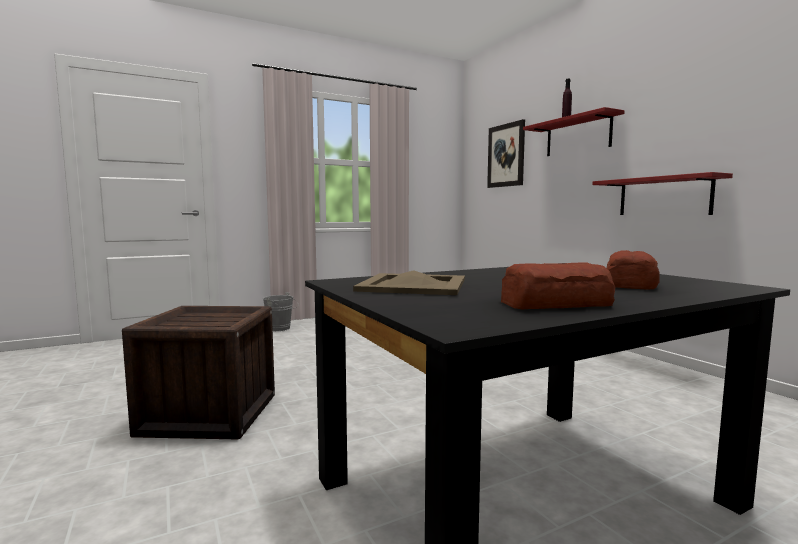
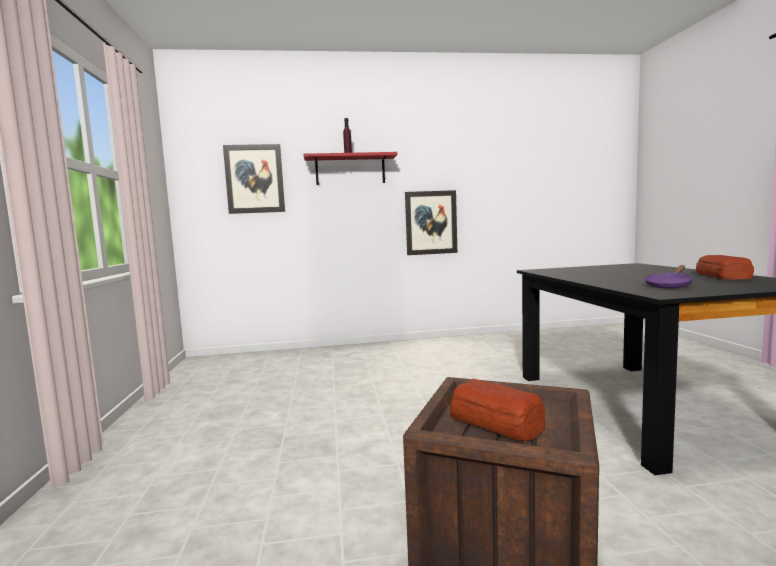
camera: 70 degrees left, 0 degrees up
(281, 328) = (104, 487): grey bucket -> none
(414, 285) = (669, 285): beige tray -> purple frying pan
(631, 283) = (630, 269): bread -> bread (495, 421)
(664, 196) = (431, 222): red shelf -> picture

